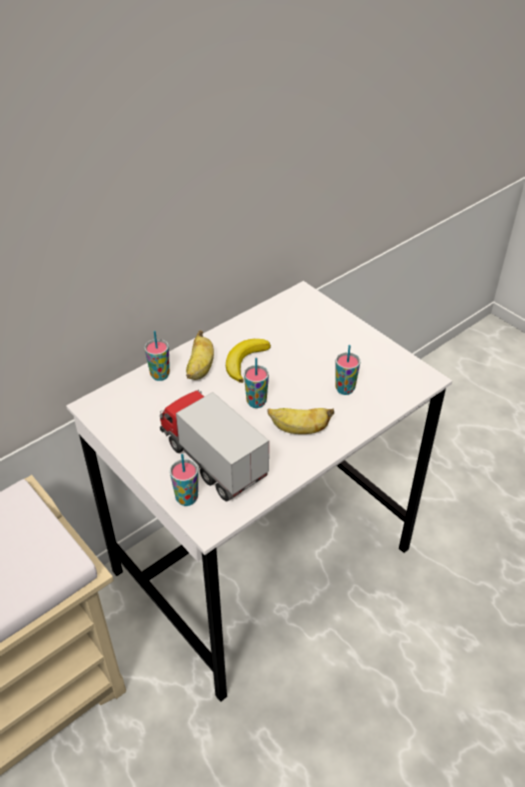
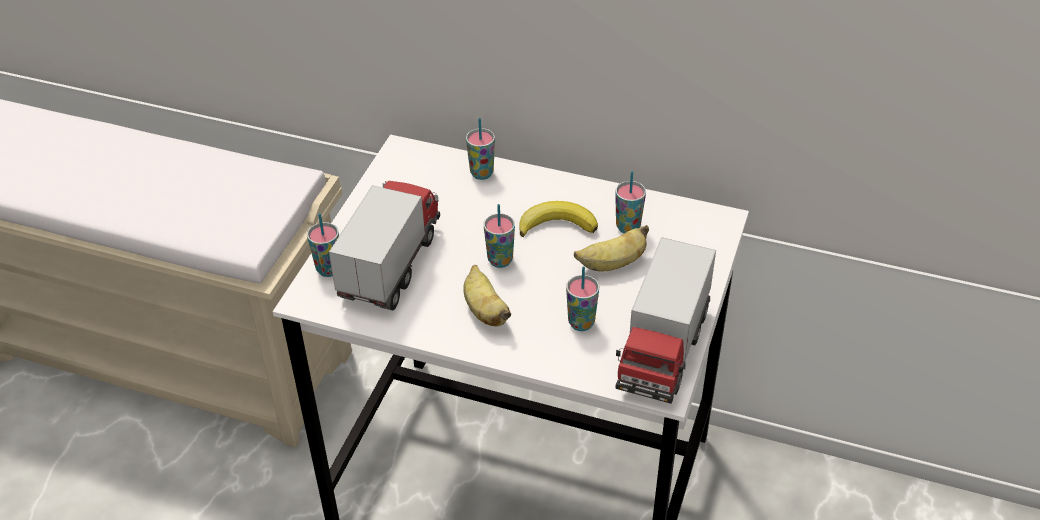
camera: 60 degrees right, 0 degrees up
(200, 369) = (515, 197): banana -> banana (612, 264)
(275, 332) = (628, 227): none -> cup
(393, 365) = (662, 350): none -> toy truck

